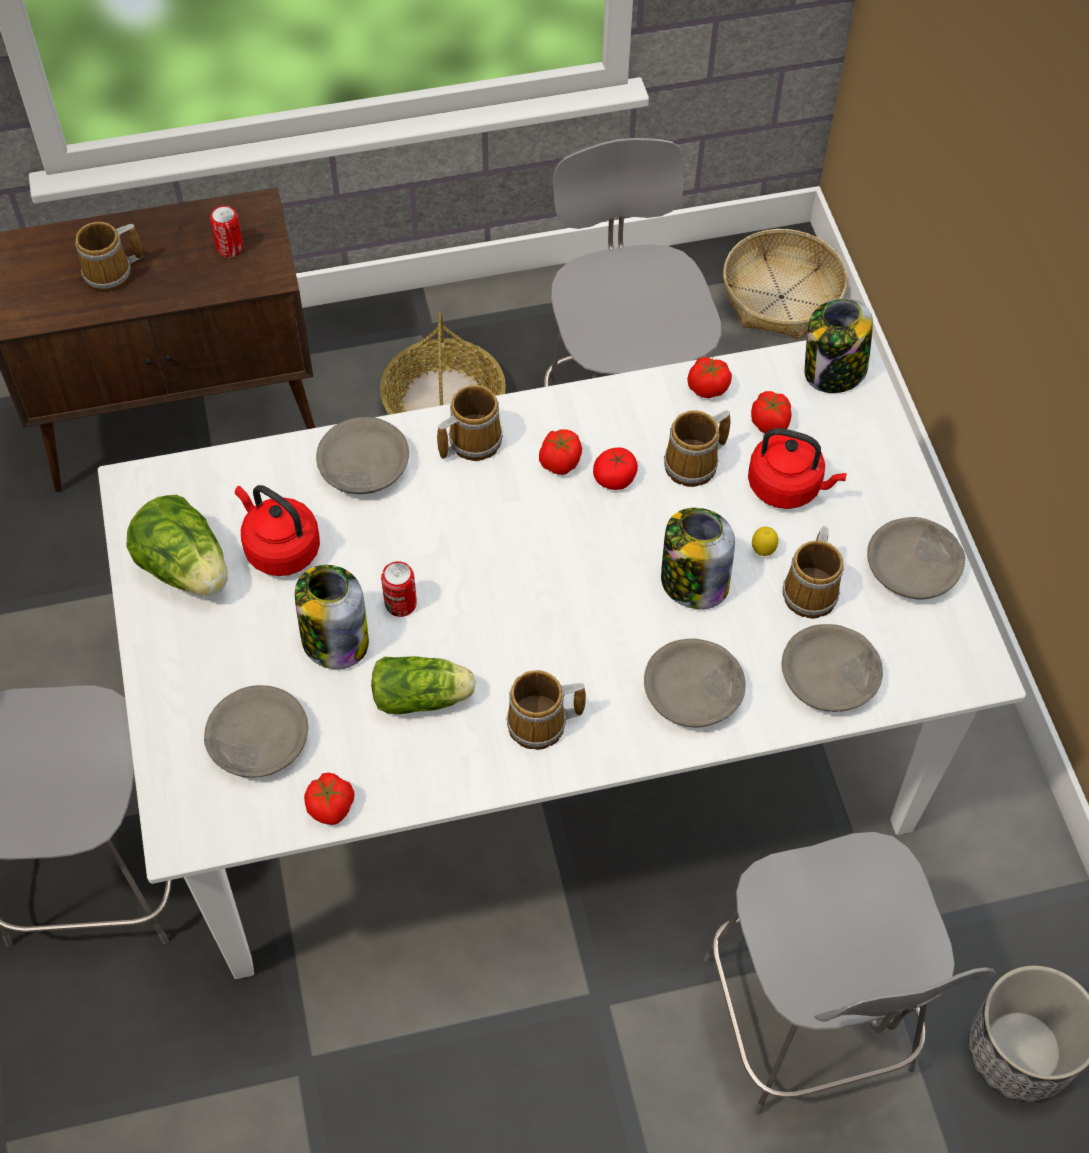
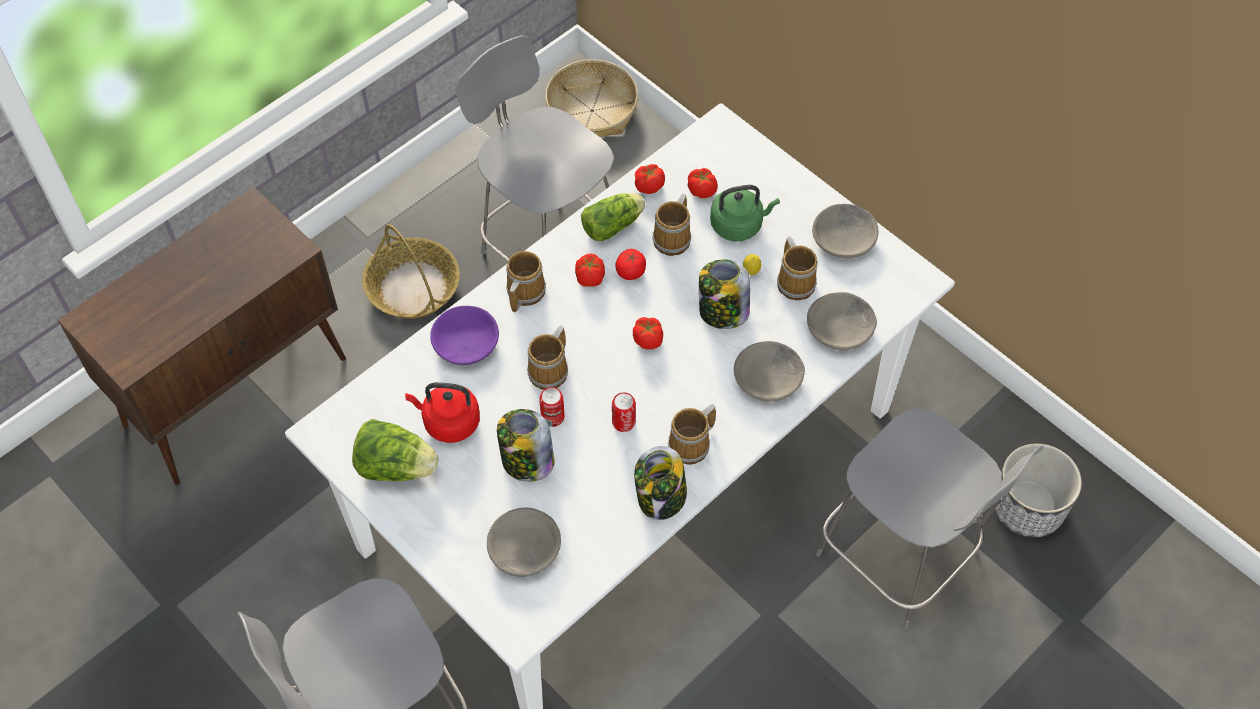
camera: 30 degrees left, 0 degrees up
(112, 274) = (178, 301): mug -> mug (550, 371)
(230, 248) = (251, 244): can -> can (623, 422)
(331, 807) = (599, 563): tomato -> tomato (648, 340)
(362, 467) = (465, 343): grey bowl -> purple bowl
(424, 697) = (609, 466): lettuce -> lettuce (614, 225)
(788, 487) = (739, 225): red kettle -> green kettle
(833, 372) = (718, 139): jar -> jar (661, 498)

